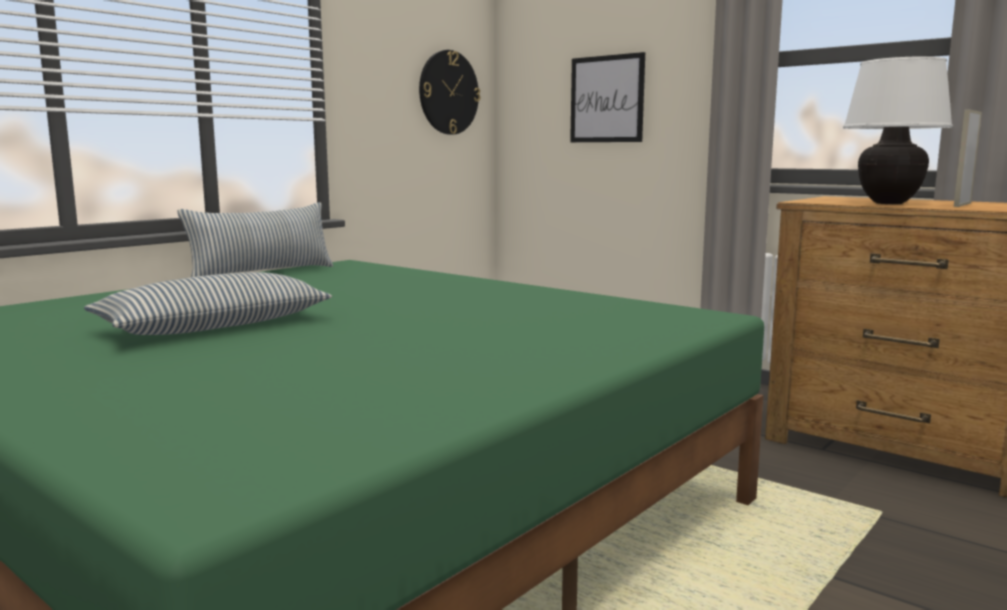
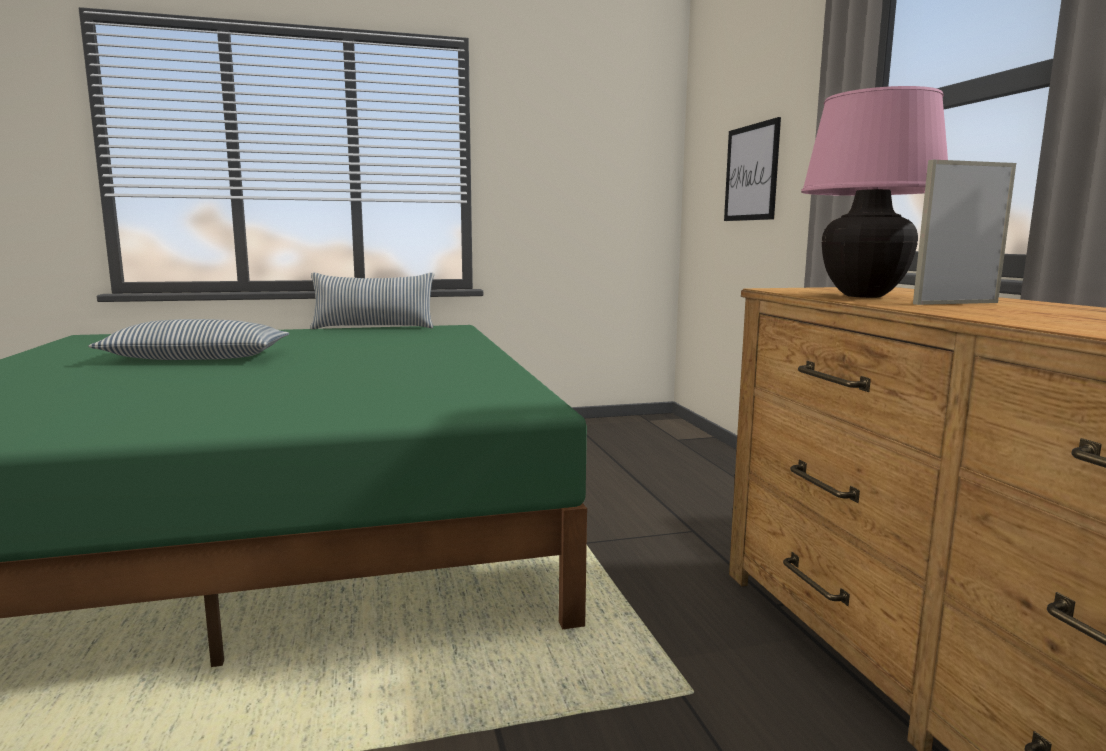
camera: 35 degrees right, 0 degrees up
(448, 92) = (619, 173): wall clock -> none
(888, 203) = (863, 296): white table lamp -> pink table lamp

